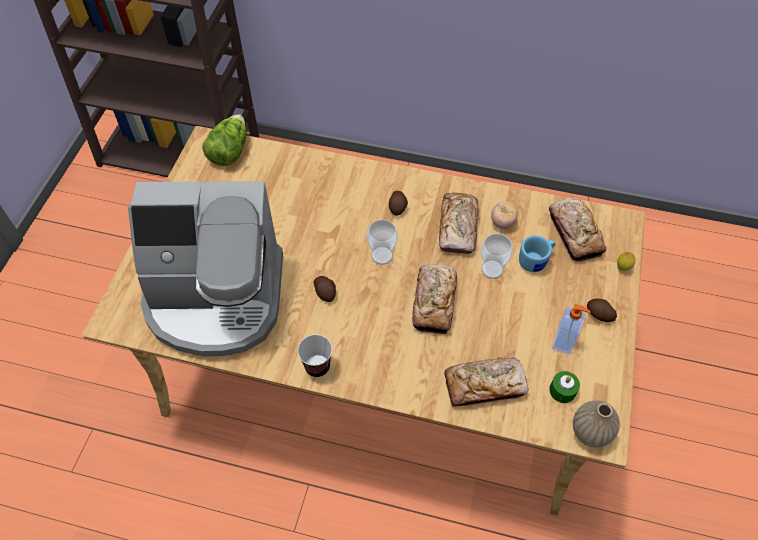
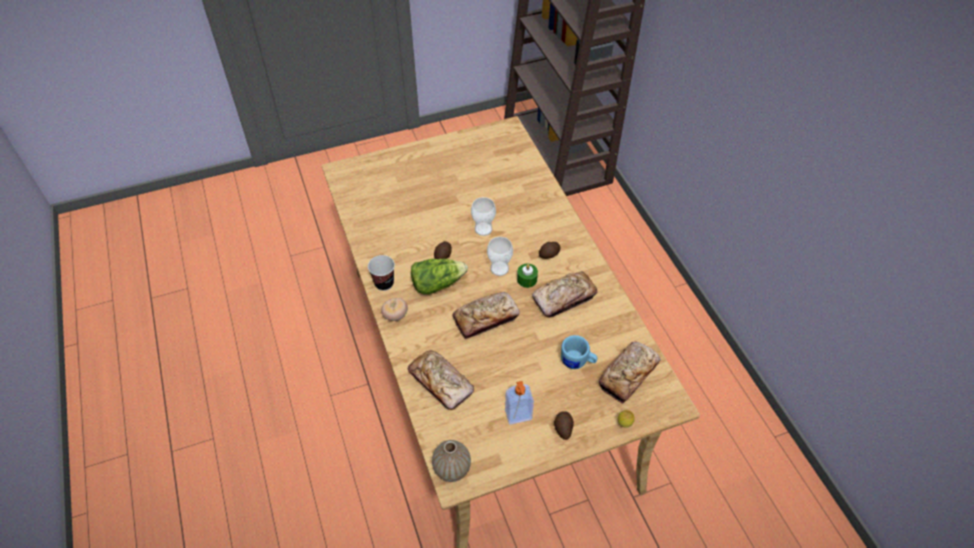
camera: 55 degrees right, 5 degrees down
(216, 298) = (393, 206): coffee machine -> none
(229, 151) = (512, 143): lettuce -> lettuce (437, 283)
(492, 269) = (544, 338): cup -> cup (483, 229)
(502, 222) = (595, 323): tomato -> tomato (395, 315)
(562, 390) = (474, 434): green candle -> green candle (527, 279)

